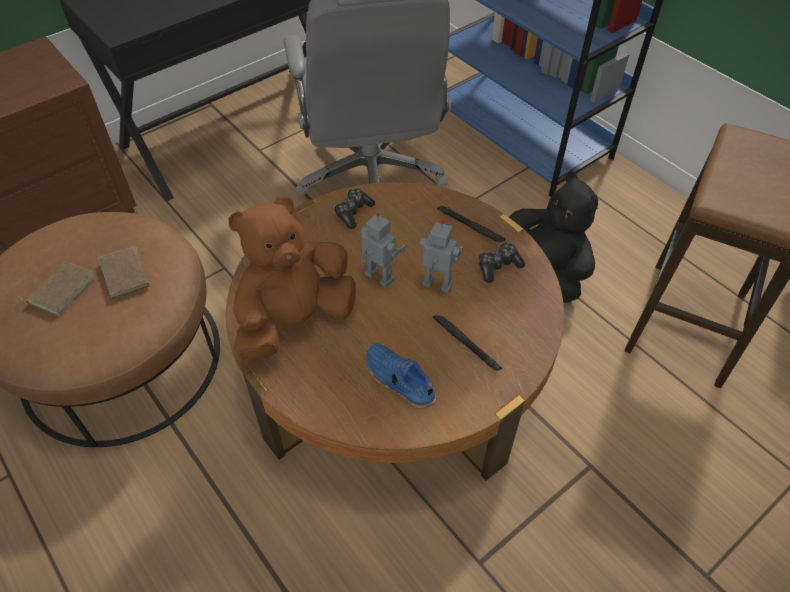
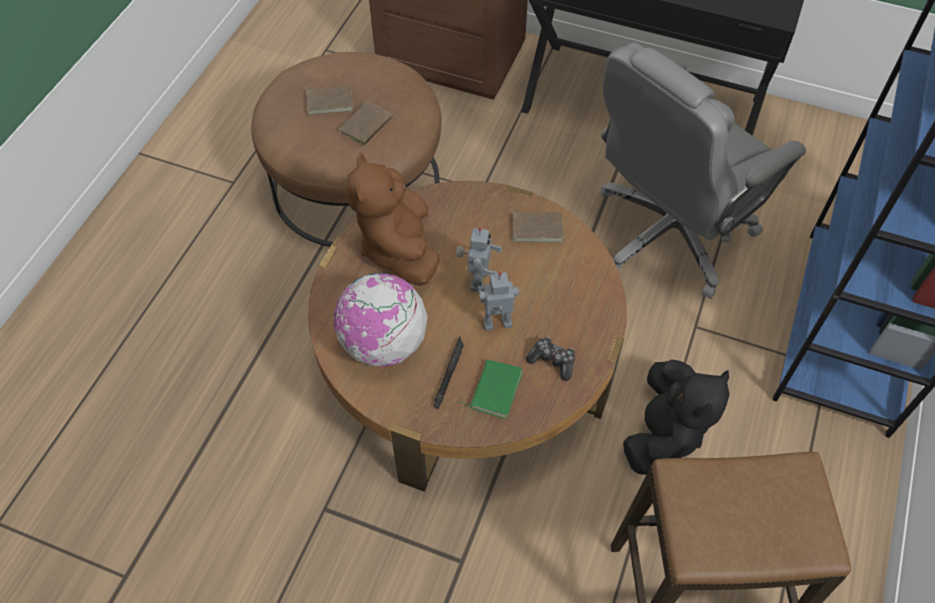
camera: 60 degrees right, 5 degrees up
(295, 320) = (398, 248): brown plush toy -> brown plush toy turned 120 degrees counterclockwise
(353, 212) = (537, 227): game controller -> brown book
(398, 381) = (383, 344): blue shoe -> globe
(436, 286) = (497, 325): toy robot -> toy robot turned 90 degrees counterclockwise
(470, 226) = (586, 319): black flashlight -> none
(503, 319) = (494, 389): none -> green book

